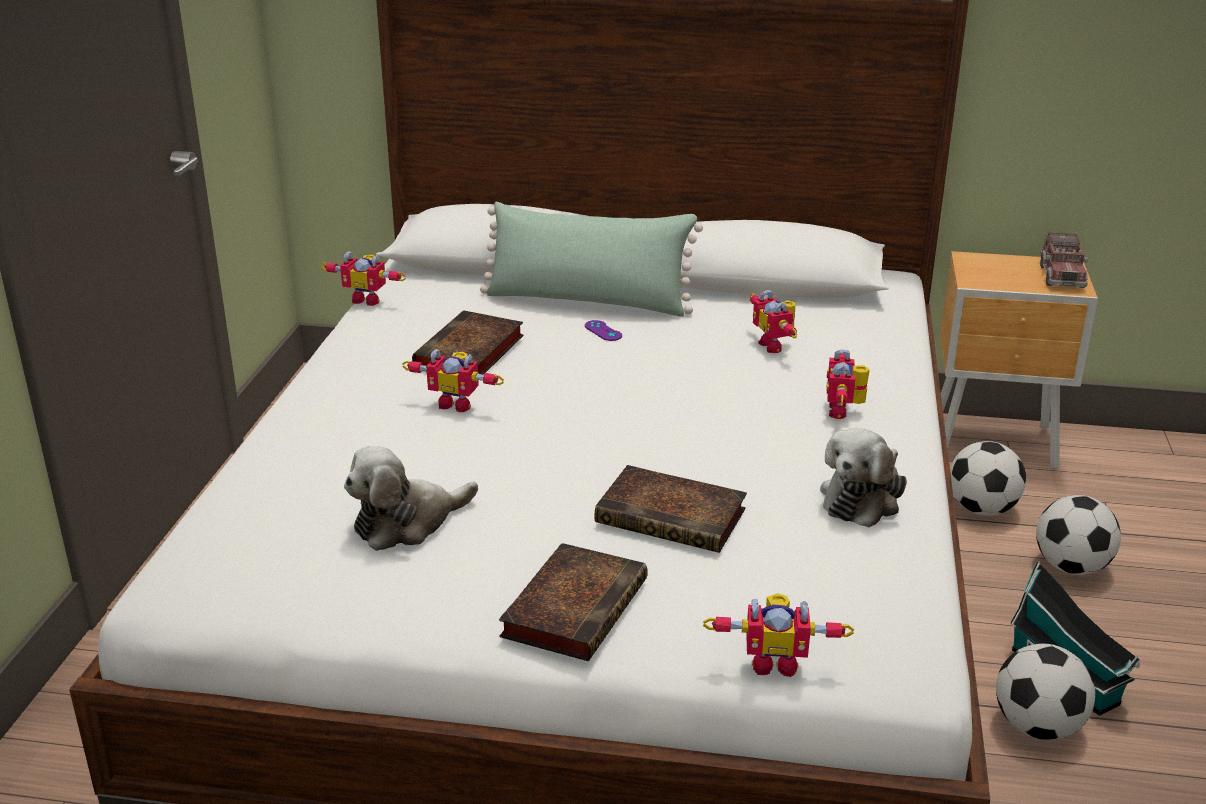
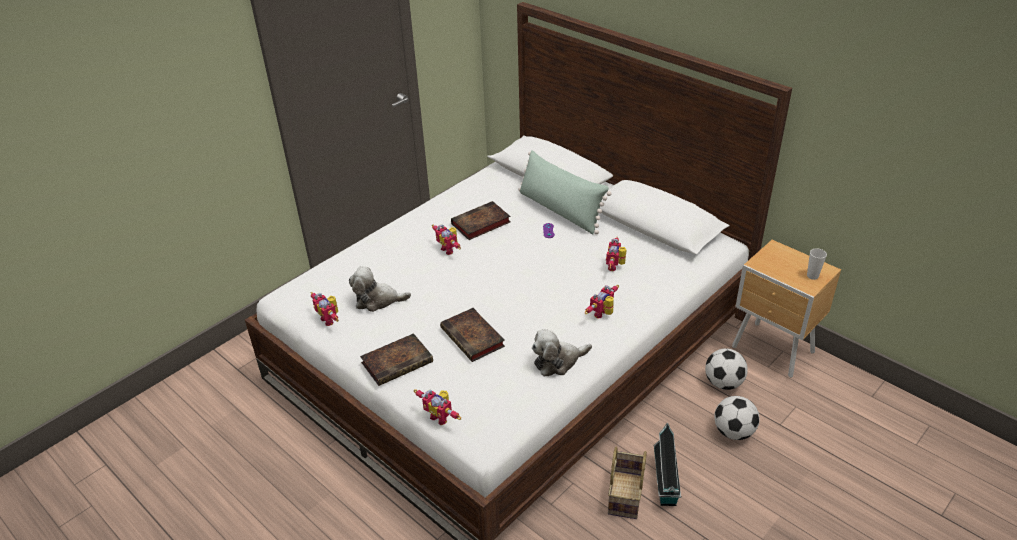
camera: 35 degrees right, 10 degrees up
(368, 299) = (470, 179): toy robot -> toy robot (330, 319)
(1037, 727) = (626, 496): football -> basket
(1061, 275) = (812, 276): toy truck -> cup

